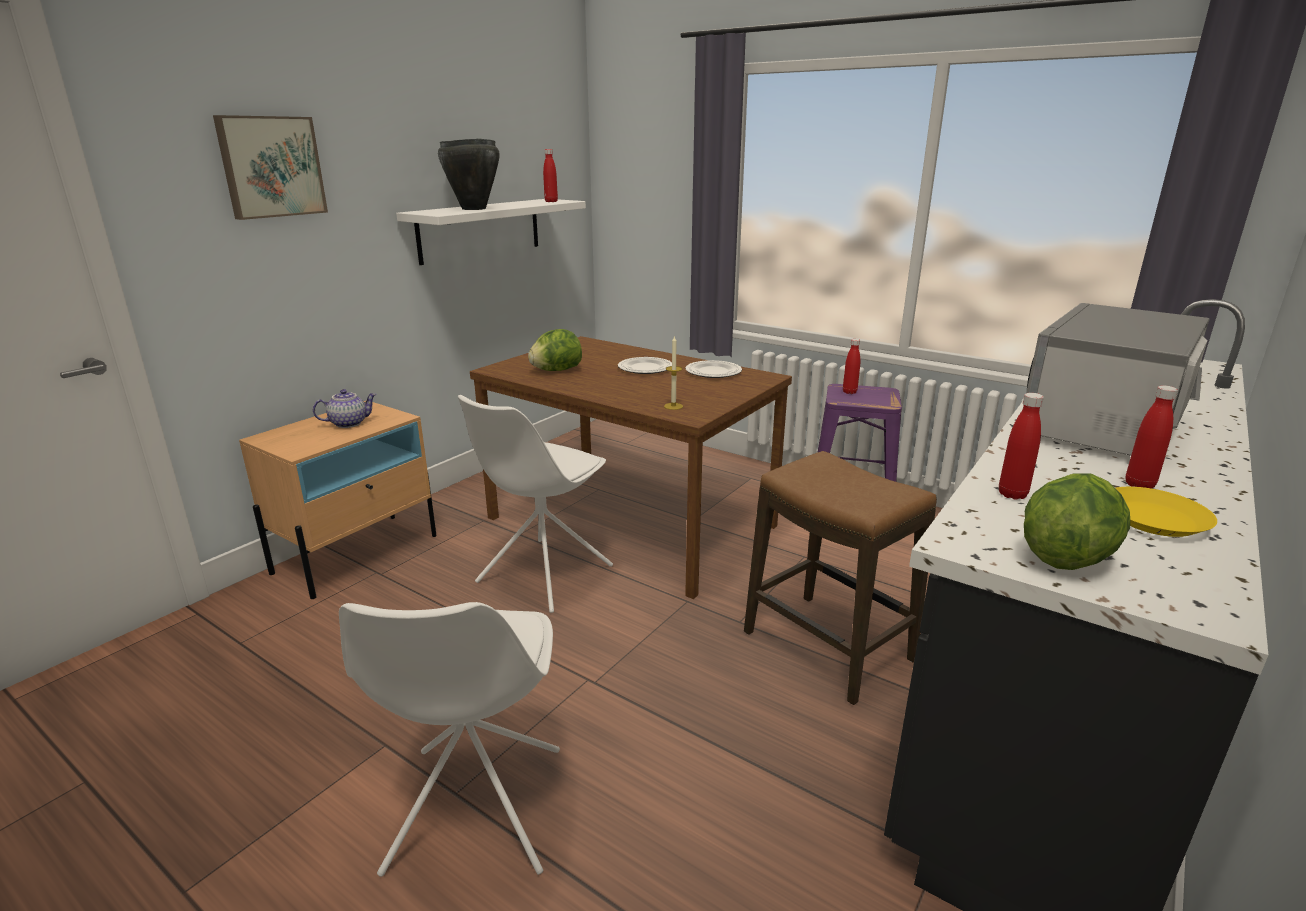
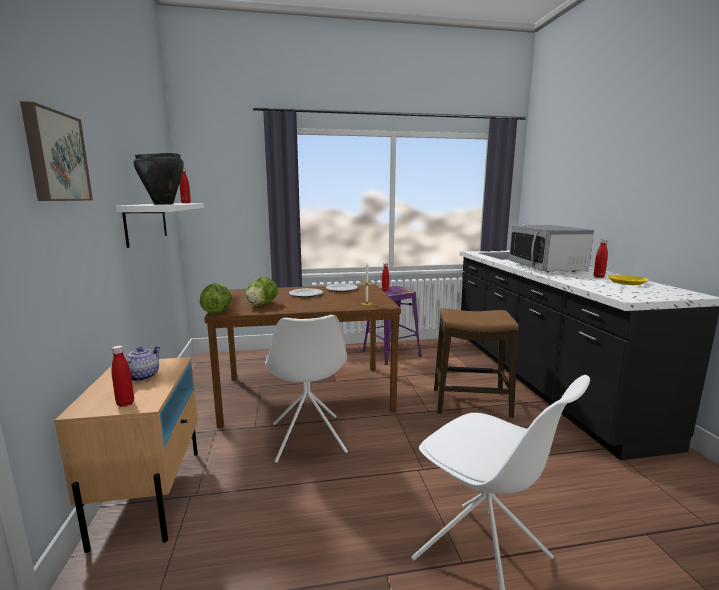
camera: 45 degrees left, 10 degrees down
(1012, 494) = (591, 285): red bottle -> red bottle (125, 403)
(1065, 557) = (647, 294): lettuce -> lettuce (217, 312)

